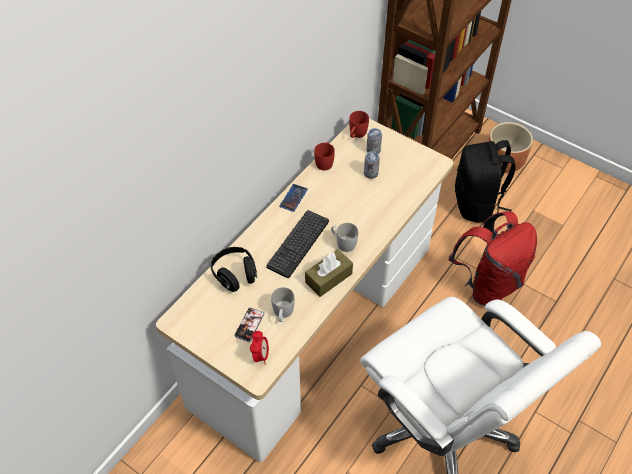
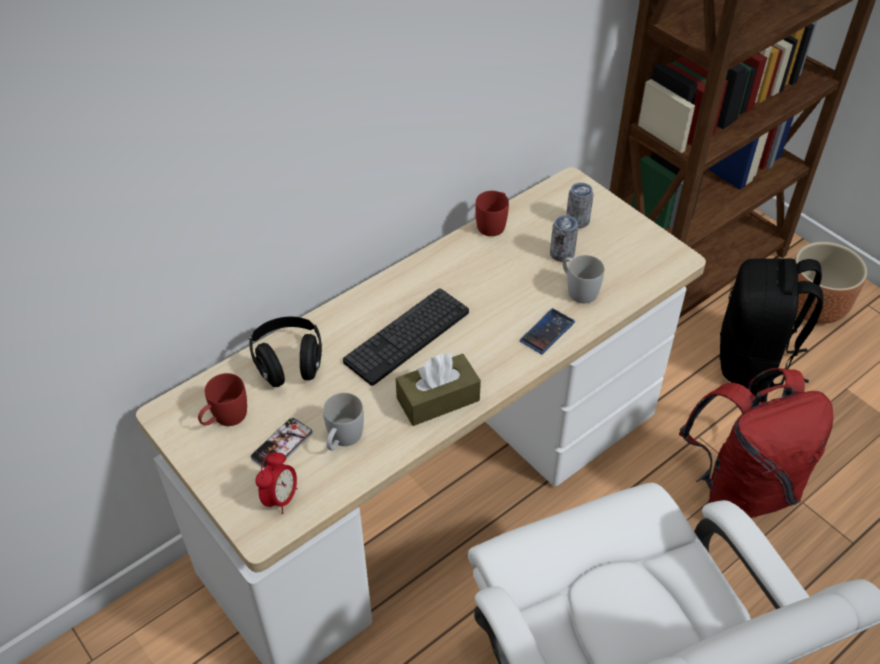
camera: 15 degrees right, 5 degrees down
(293, 198) = (424, 267): phone -> phone (547, 332)
(343, 242) = (481, 349): white mug -> white mug (578, 289)
(356, 134) = (557, 194): red mug -> red mug (224, 418)

